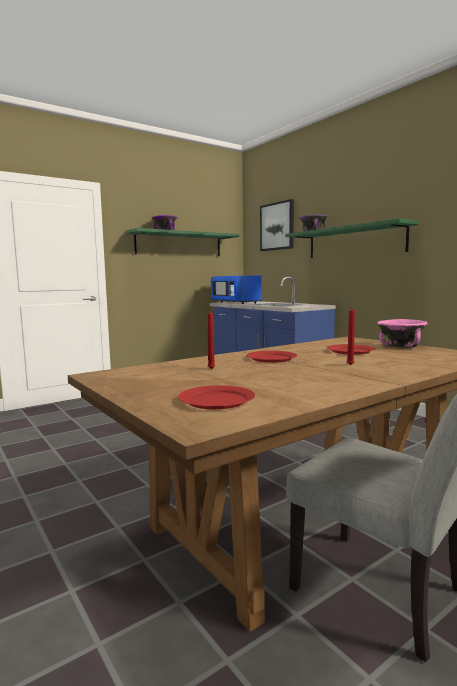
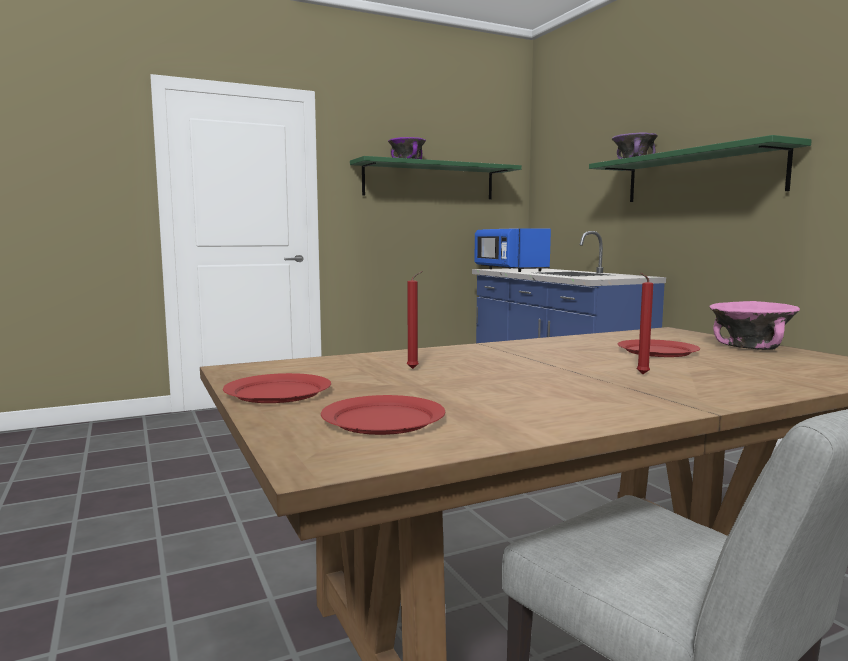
camera: 10 degrees right, 0 degrees up
(271, 358) = (518, 357): red plate -> red plate (277, 392)
(277, 226) = (581, 153): picture -> none

